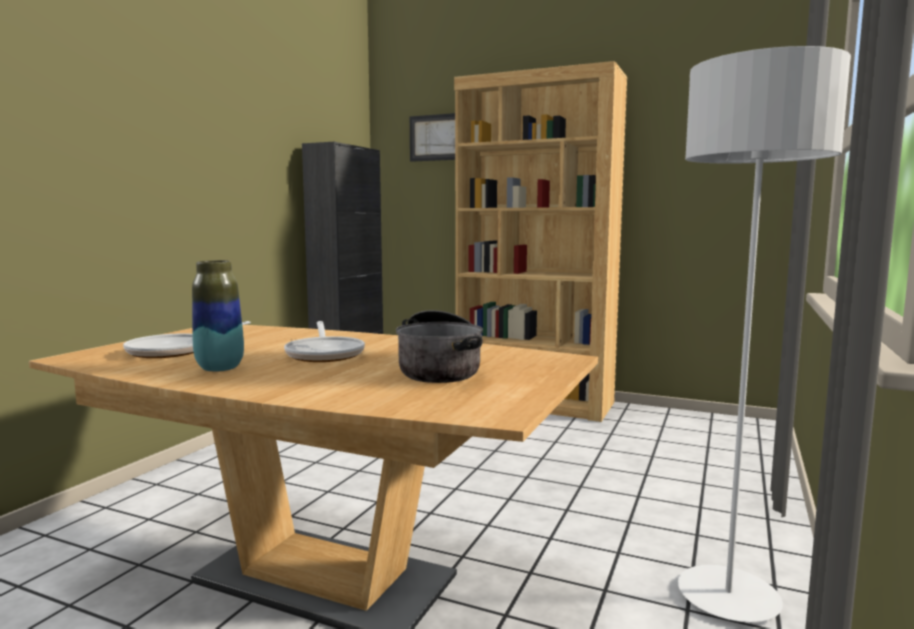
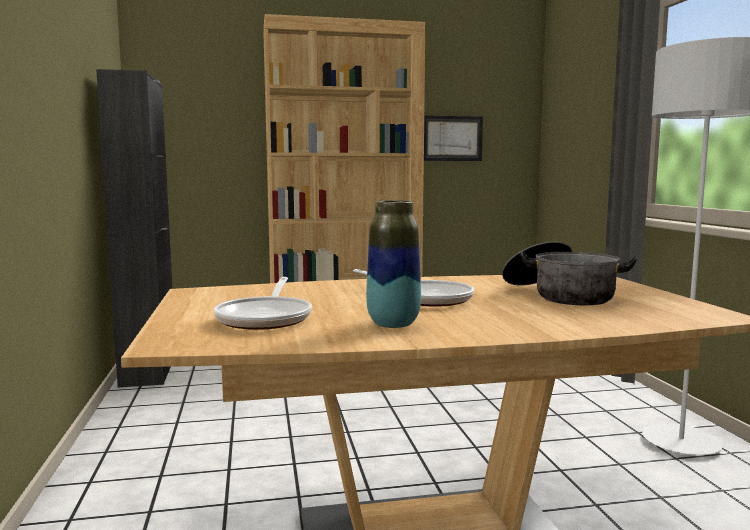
camera: 35 degrees left, 0 degrees up
(438, 137) = (213, 76): picture -> picture (452, 138)

